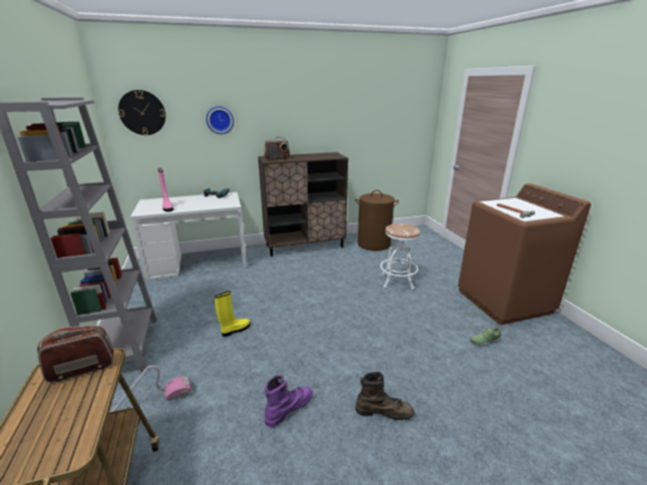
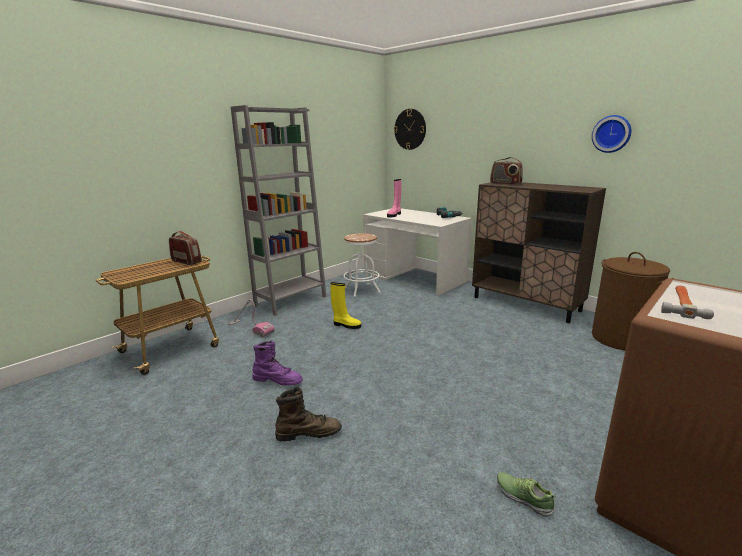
camera: 60 degrees right, 5 degrees down
(220, 120) = (469, 137): wall clock -> wall clock (612, 134)
(384, 411) = (308, 433): brown boot -> brown boot turned 75 degrees counterclockwise
(397, 281) = (558, 381): white stool -> white stool (361, 290)

